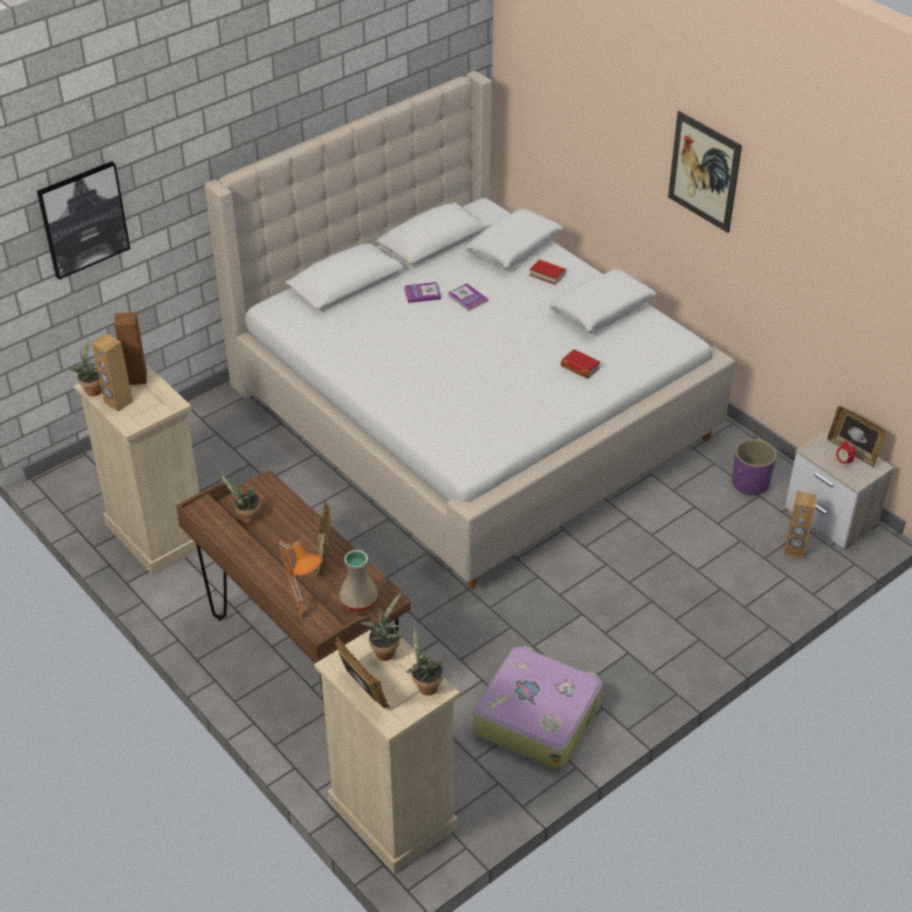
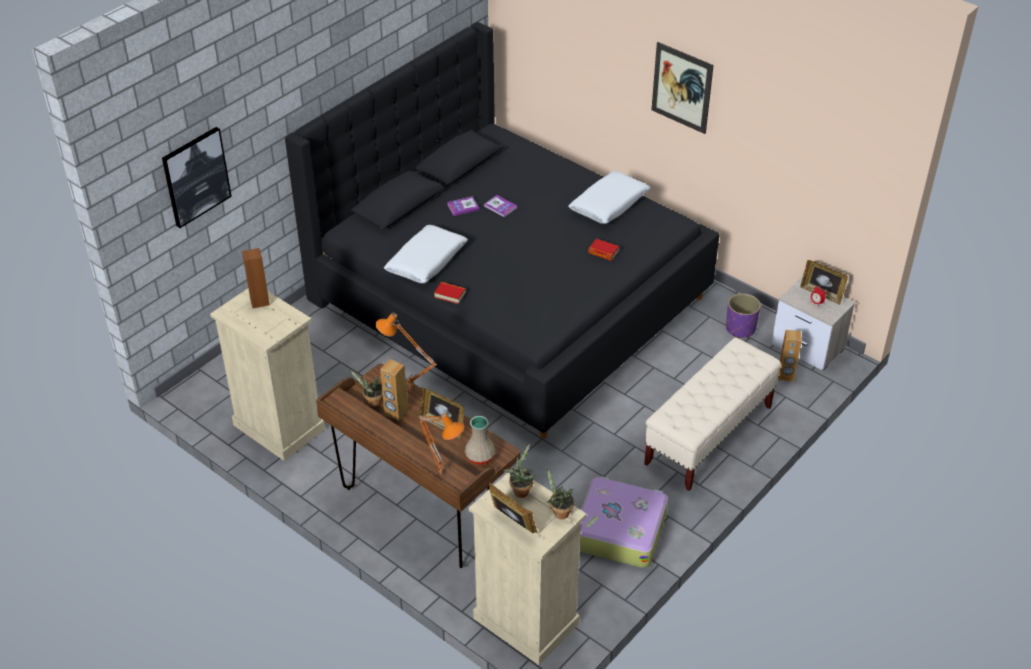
camera: 10 degrees left, 0 degrees up
(92, 389) = (227, 315): potted plant -> none
(118, 402) = (251, 322): brown speaker -> brown speaker (396, 413)
(295, 509) = (409, 391): none -> orange table lamp
(324, 556) = (442, 425): picture frame -> picture frame turned 45 degrees counterclockwise
(470, 411) = (508, 297): beige bed -> black bed
(514, 248) = (526, 162): white pillow -> white pillow (426, 261)
(547, 274) = (559, 181): book -> book (450, 295)
(678, 613) = (708, 436): none -> beige bench

